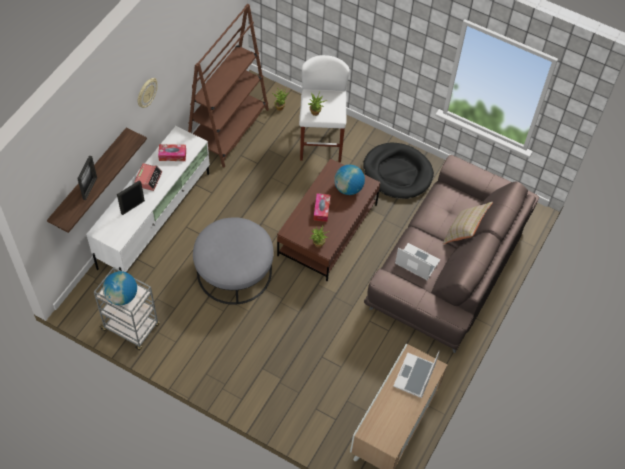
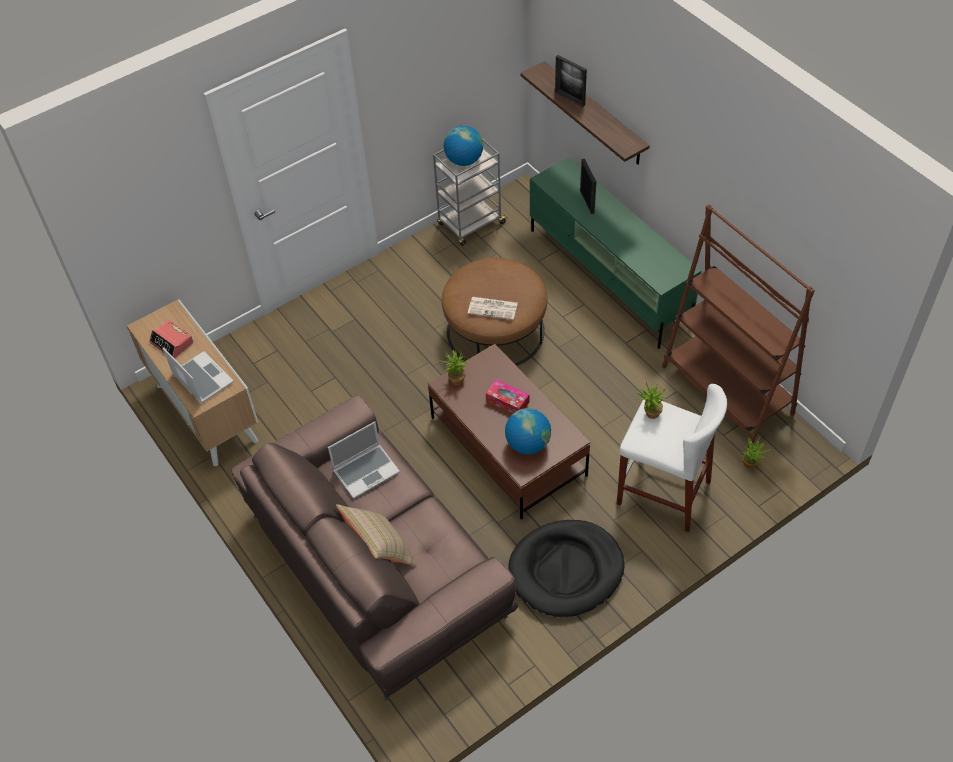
camera: 120 degrees right, 5 degrees down
(146, 93) = (685, 158): wall clock -> none
(148, 179) = (623, 224): alarm clock -> alarm clock (172, 343)
(155, 219) = (608, 278): white tv stand -> green tv stand
(172, 155) = (651, 255): tissue box -> none
(234, 271) = (495, 331): grey ottoman -> brown ottoman
(249, 241) = (493, 308): none -> newspaper

